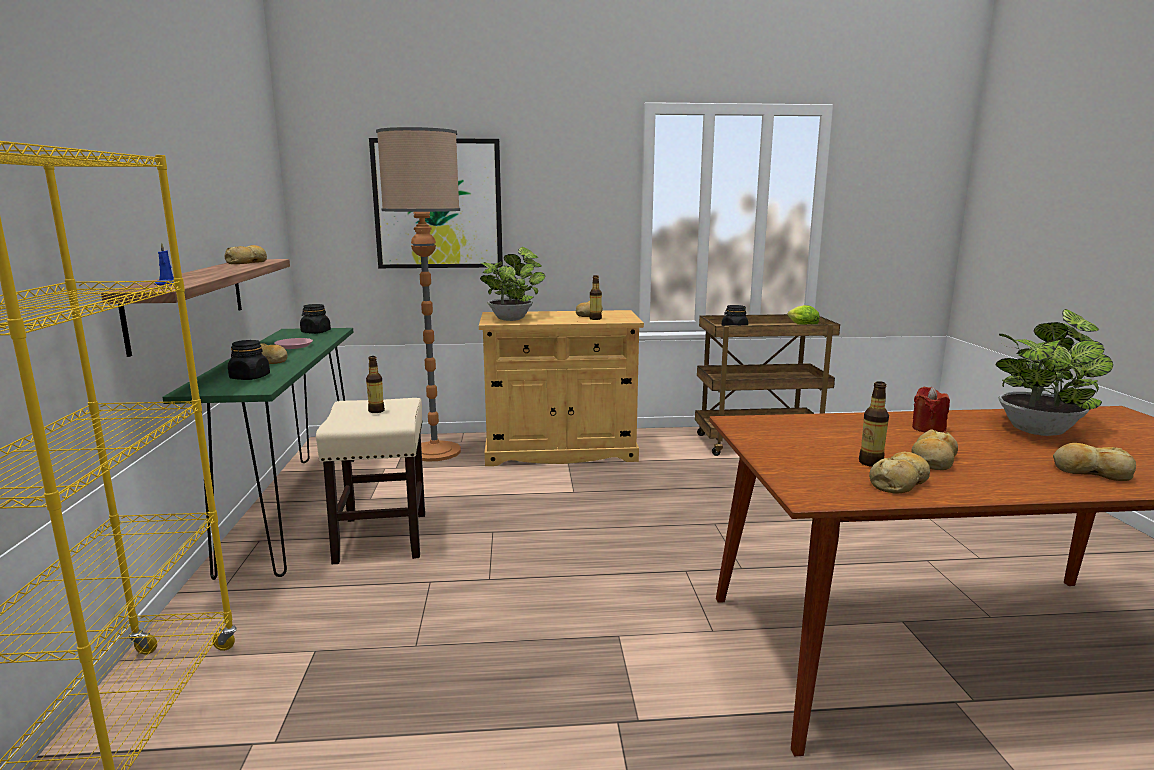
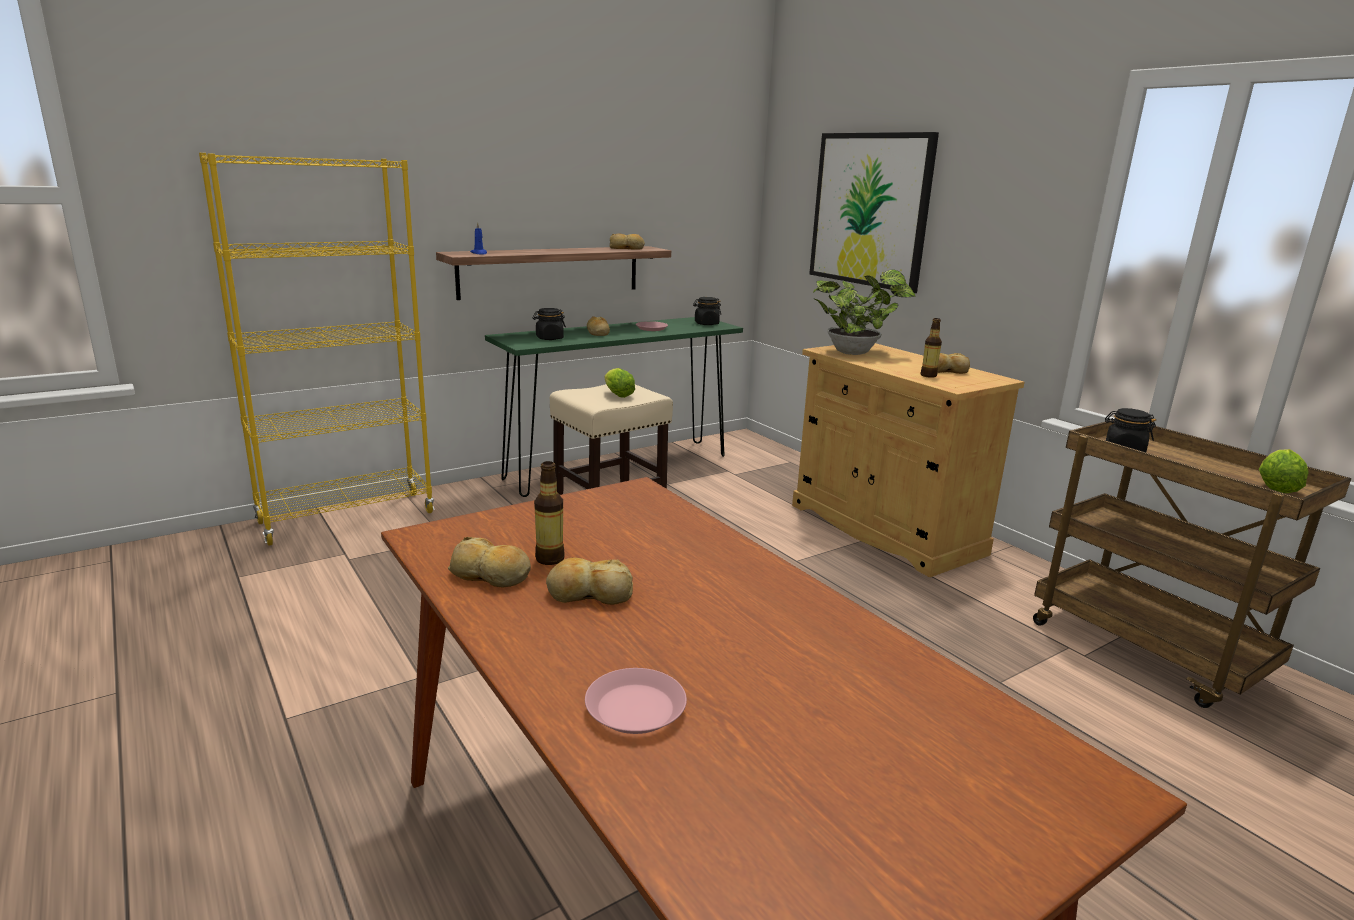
camera: 60 degrees right, 5 degrees up
(376, 411) = (617, 394): bottle -> lettuce
(435, 452) = (789, 477): floor lamp -> none
(928, 428) = (732, 590): red candle -> none
(1039, 429) = (836, 680): potted plant -> none
(1090, 472) = (635, 709): bread -> pink plate

